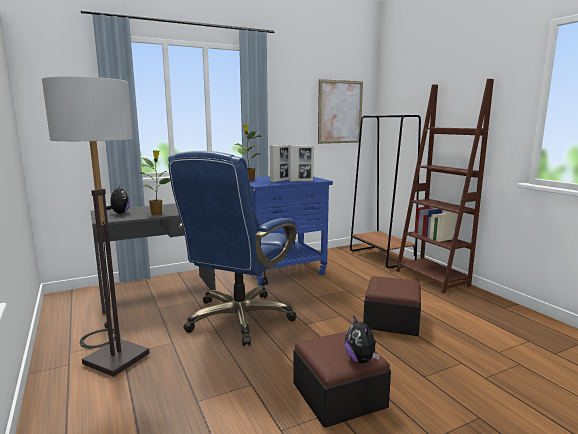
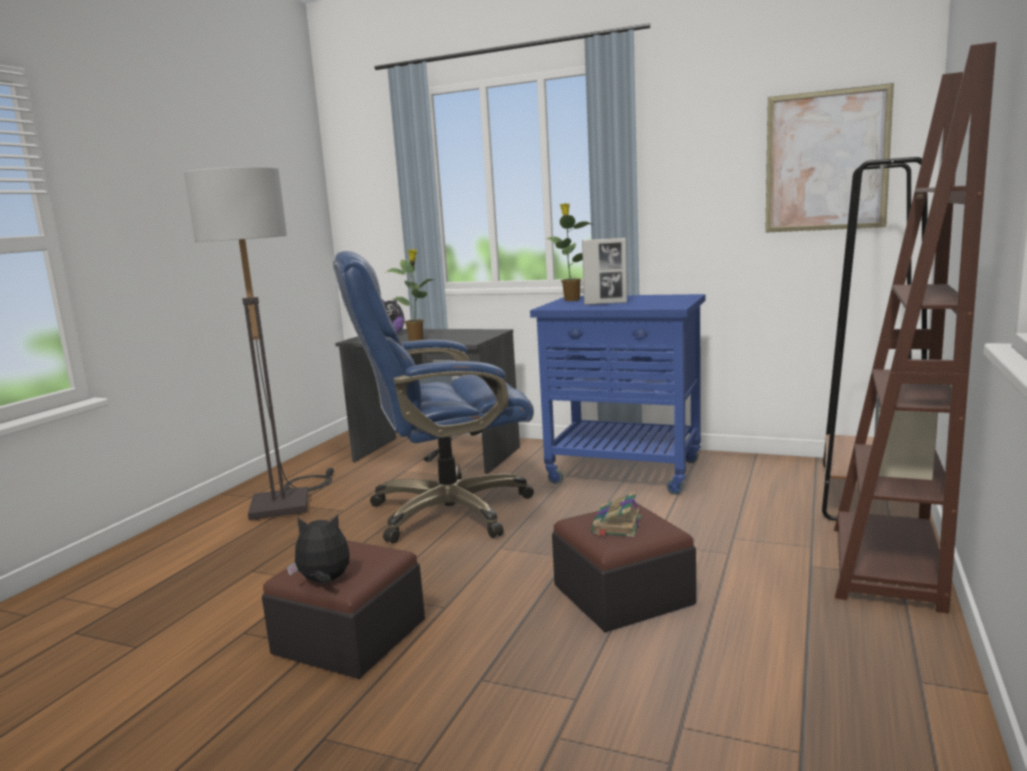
camera: 50 degrees right, 0 degrees up
(301, 181) = (632, 306): picture frame -> none
(361, 360) = (324, 582): plush toy -> plush toy turned 60 degrees clockwise
(395, 286) = (616, 525): none -> book

